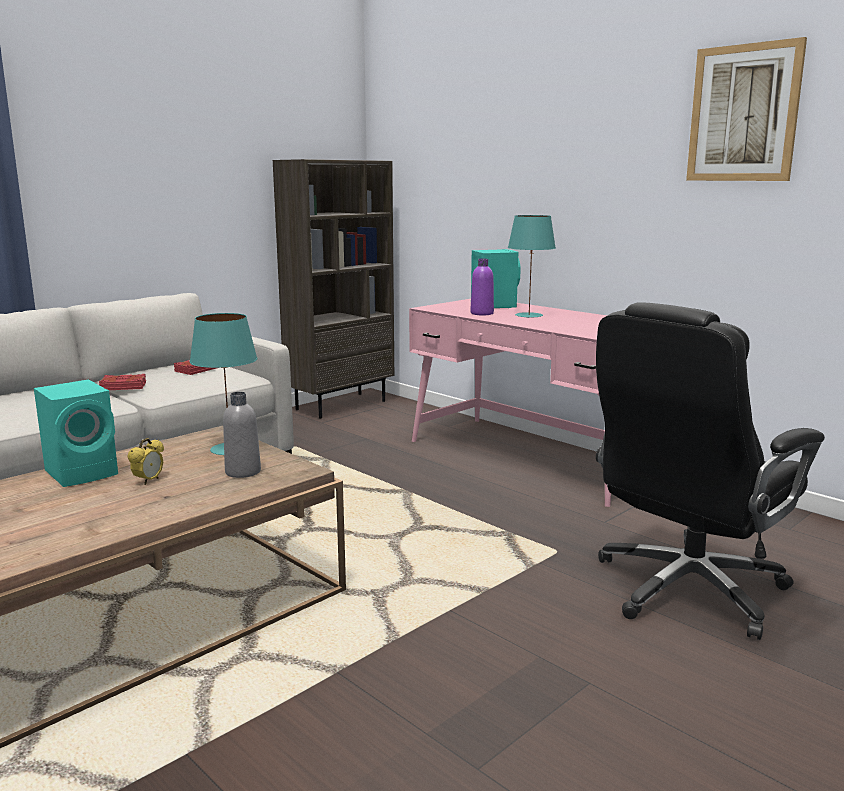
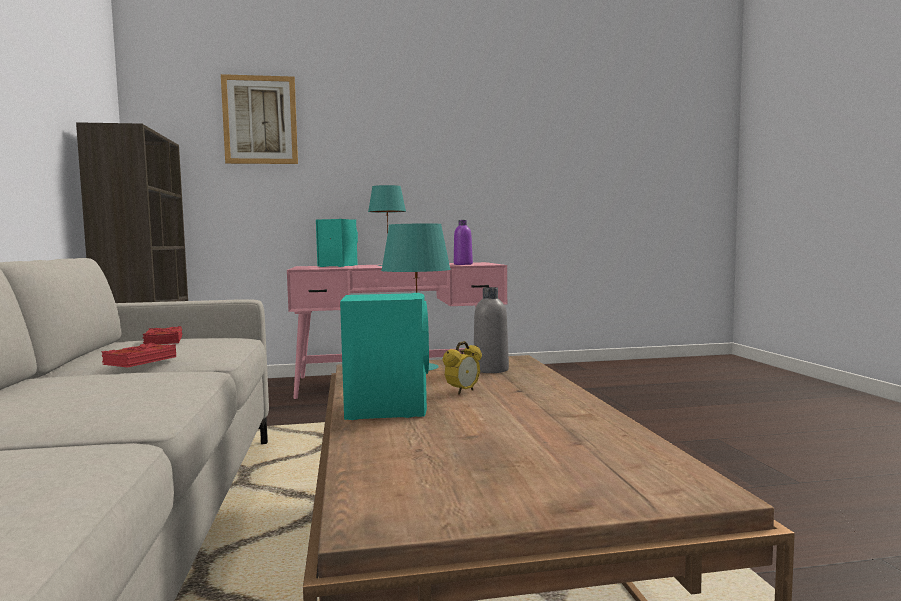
camera: 55 degrees left, 10 degrees down
(148, 481) = (463, 392): alarm clock -> alarm clock turned 75 degrees clockwise
(482, 313) = (356, 267): purple bottle -> purple bottle (463, 264)
(687, 589) = (630, 398): black office chair -> none
(743, 113) = (506, 125): picture -> picture (260, 120)

